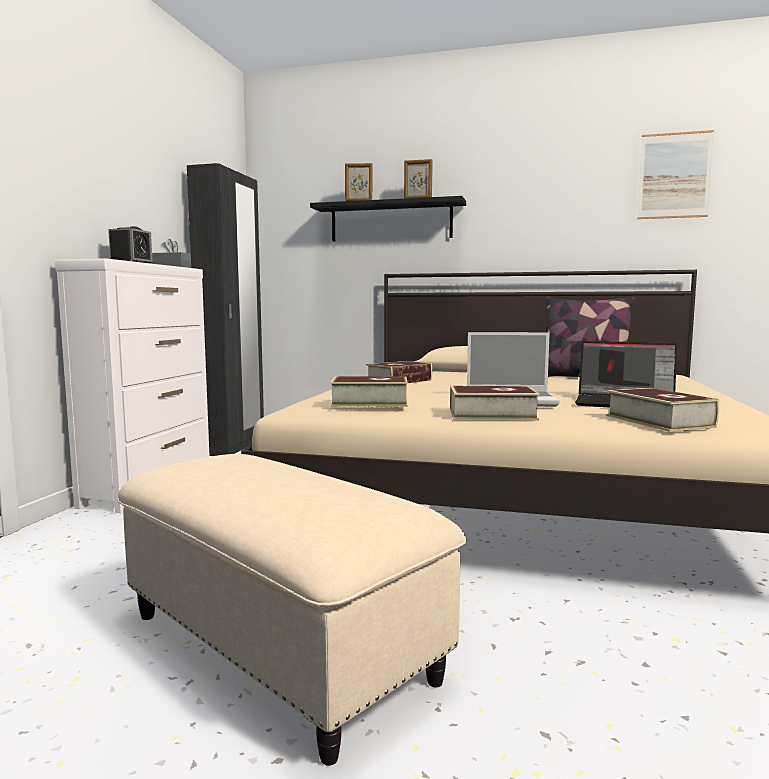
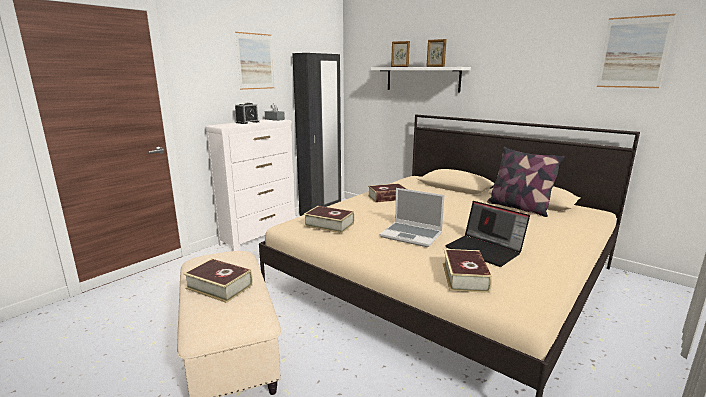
camera: 25 degrees right, 10 degrees up
(134, 163) = (255, 61): none -> picture
(391, 222) = (422, 79): black shelf -> white shelf
(492, 414) = (377, 249): book -> book (219, 286)

